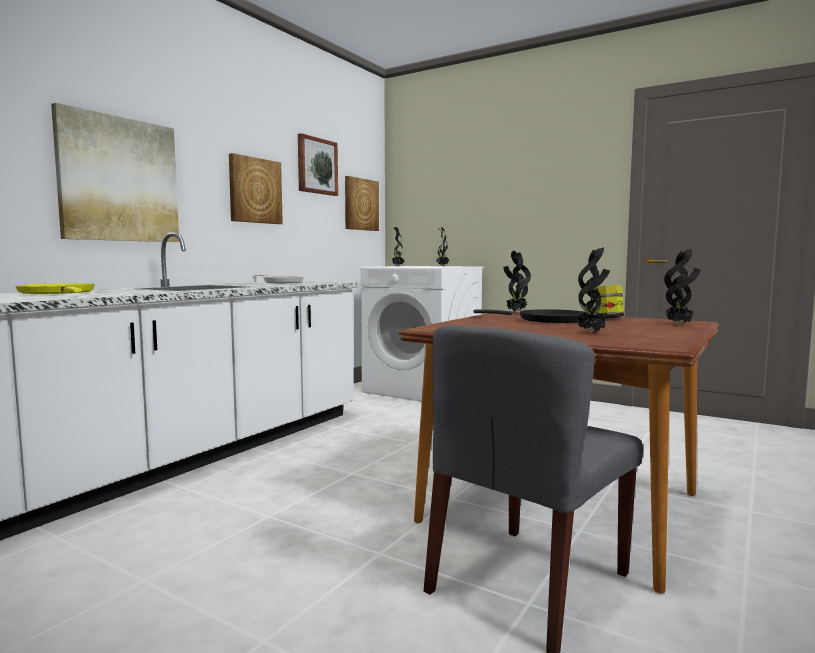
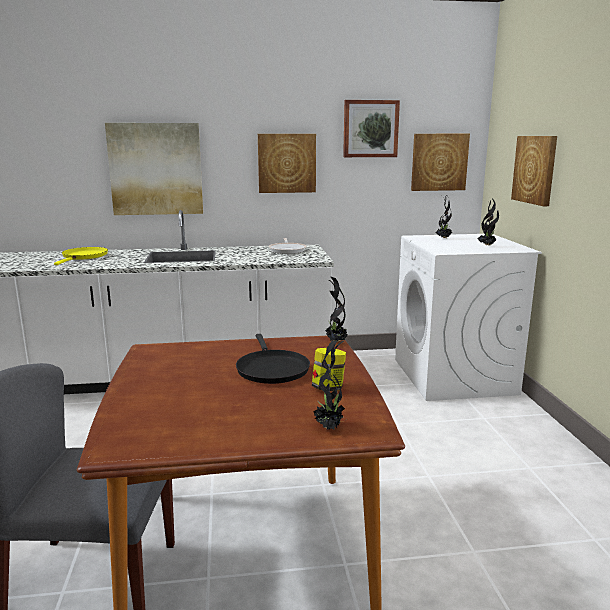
camera: 50 degrees right, 10 degrees up
(461, 205) = (535, 169): none -> picture
(592, 332) = (190, 403): potted plant -> none

